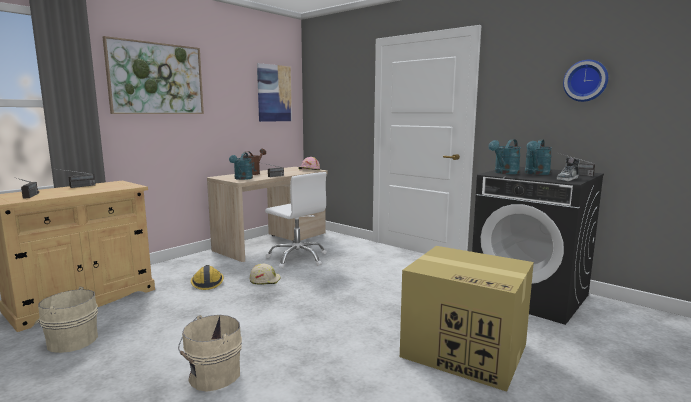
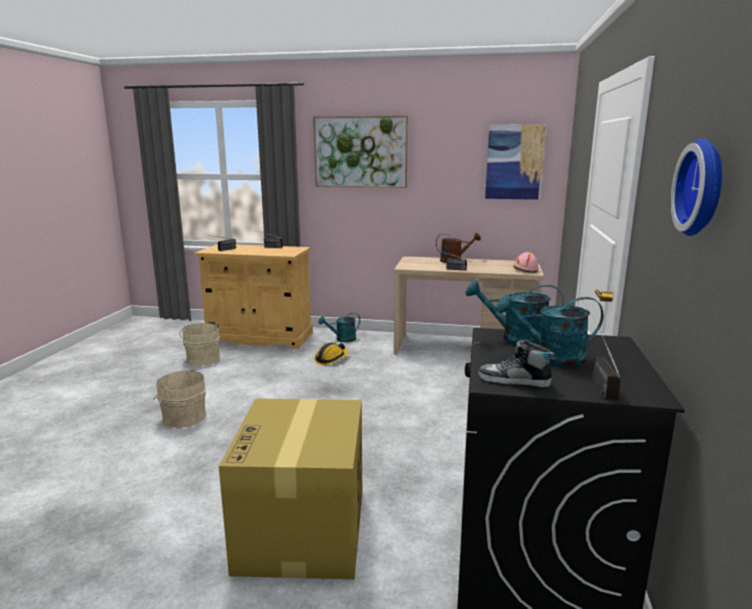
camera: 60 degrees right, 5 degrees up
(242, 178) = (417, 265): turquoise watering can -> turquoise watering can (342, 339)
(265, 280) = (364, 377): beige hard hat -> none
(298, 258) = (439, 372): white office chair -> none

